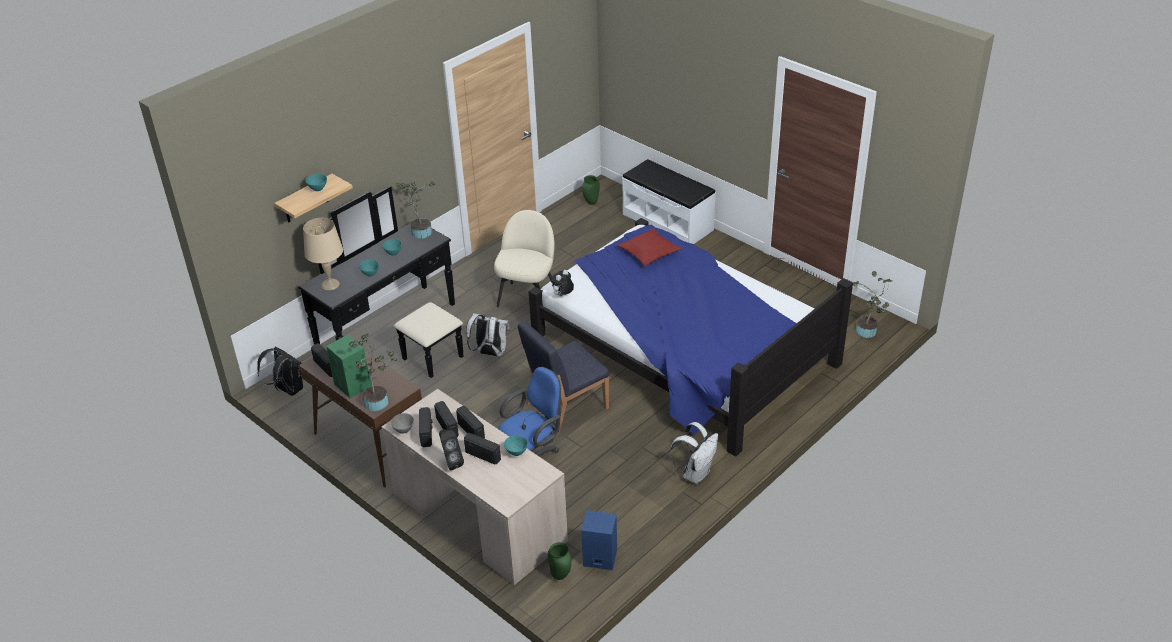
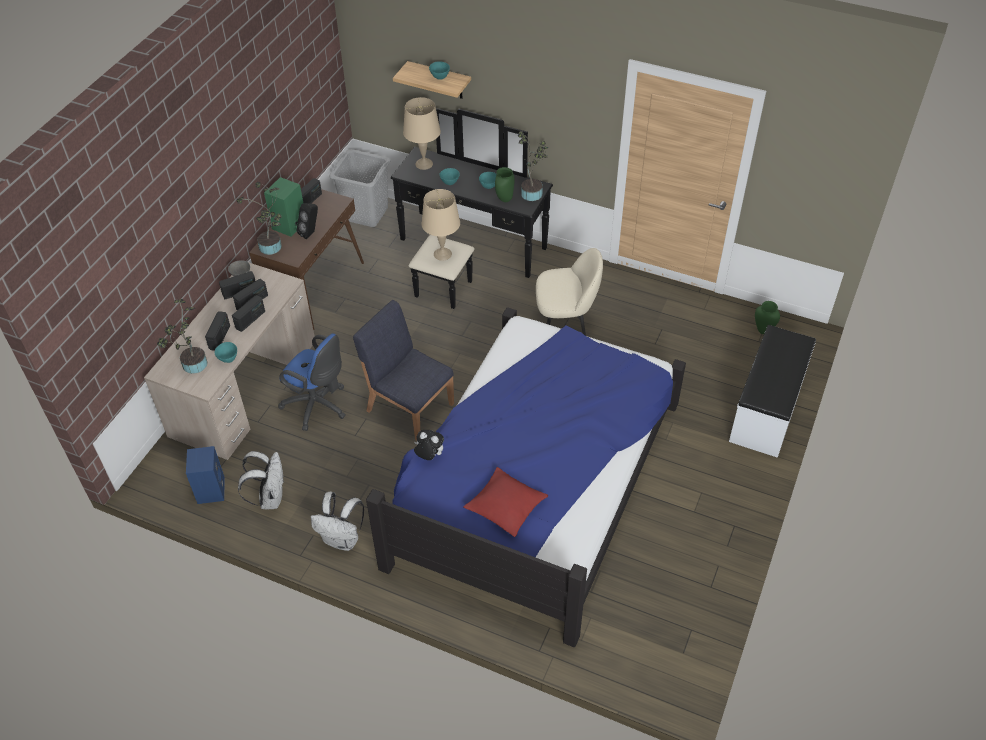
camera: 70 degrees right, 10 degrees up
(288, 390) = (365, 213): black backpack -> grey laundry basket
(431, 318) = (442, 254): none -> beige table lamp
(451, 462) = (206, 319): black speaker -> black speaker (310, 233)
(490, 353) = (466, 326): white backpack -> white backpack (270, 497)
(560, 576) = (183, 466): green vase -> green vase (504, 199)
(562, 295) = (505, 334): plush toy -> plush toy (429, 456)
(649, 252) = (609, 383): red pillow -> red pillow (505, 506)
(867, 332) = (649, 667): potted plant -> potted plant (192, 366)

